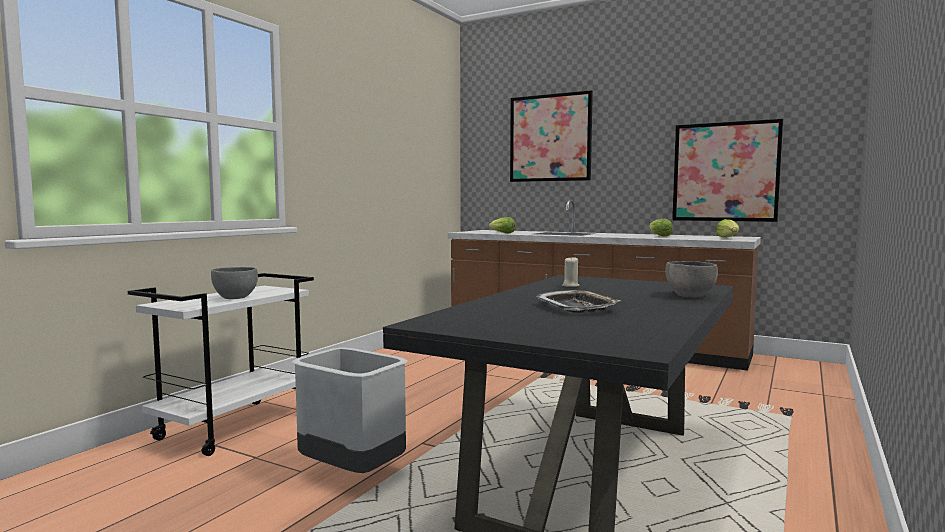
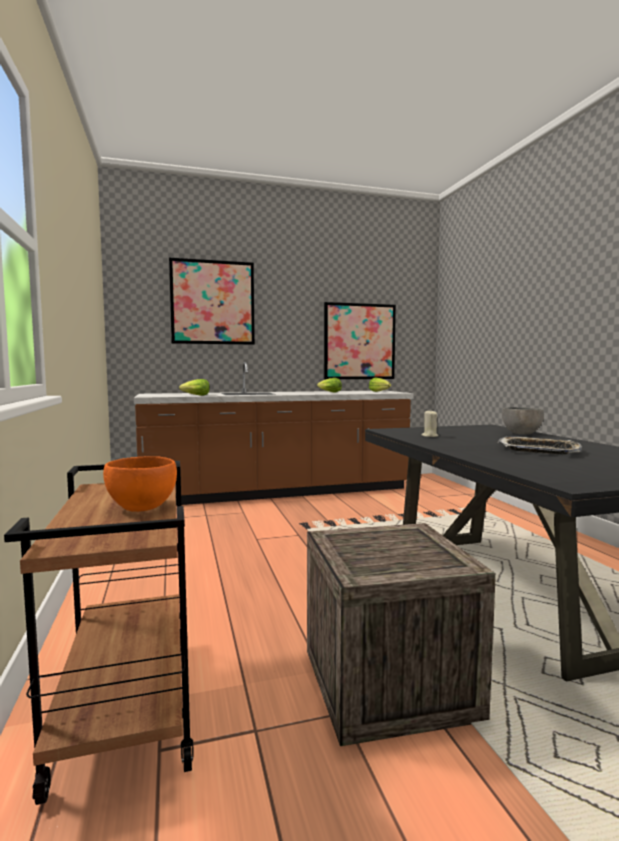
camera: 45 degrees left, 0 degrees up
(235, 298) = (142, 507): grey bowl -> orange bowl
(235, 426) = (125, 708): white cart -> brown cart
(354, 473) = (388, 682): grey trash can -> crate

